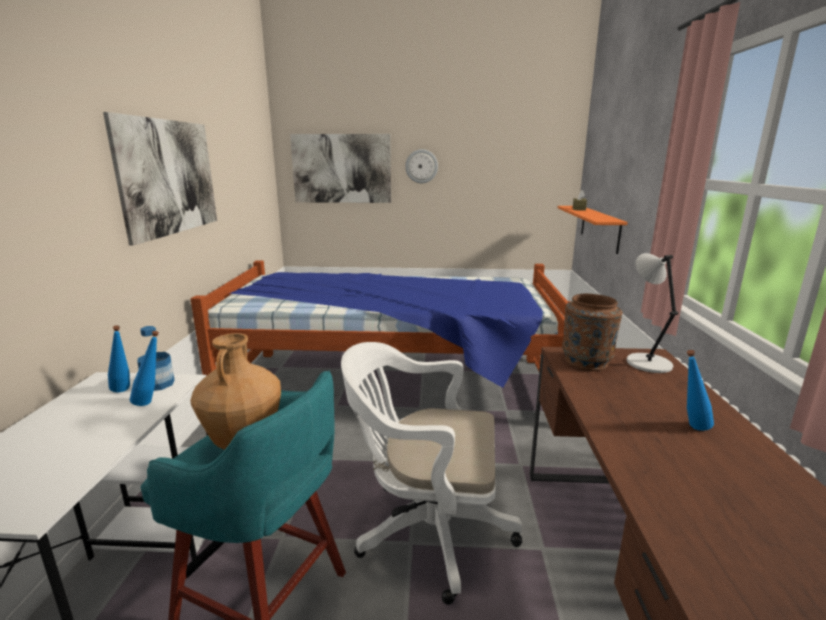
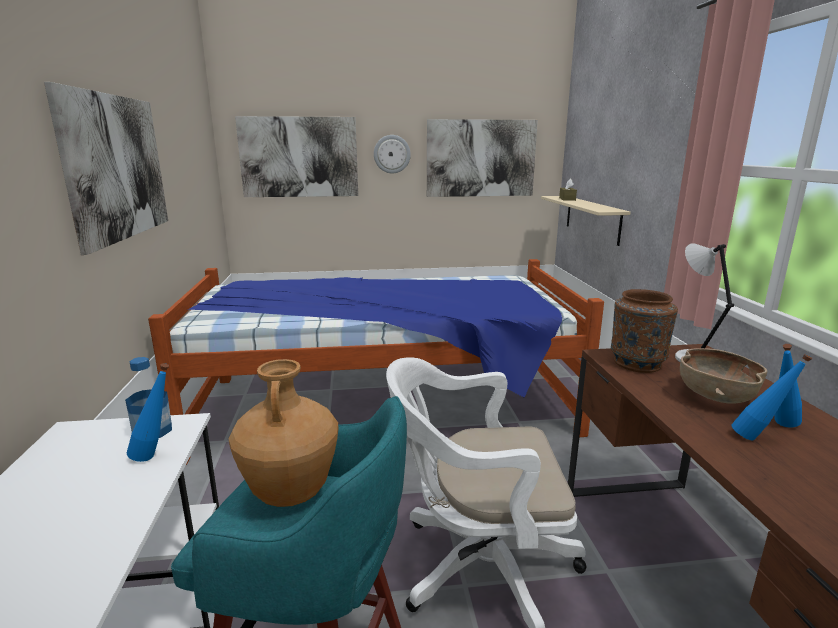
camera: 10 degrees left, 0 degrees up
(124, 392) = (110, 445): blue bottle -> blue bottle (758, 439)
(502, 170) = (481, 158): none -> picture
(599, 228) = (592, 218): orange shelf -> beige shelf
(643, 397) = (715, 396): none -> brown bowl

